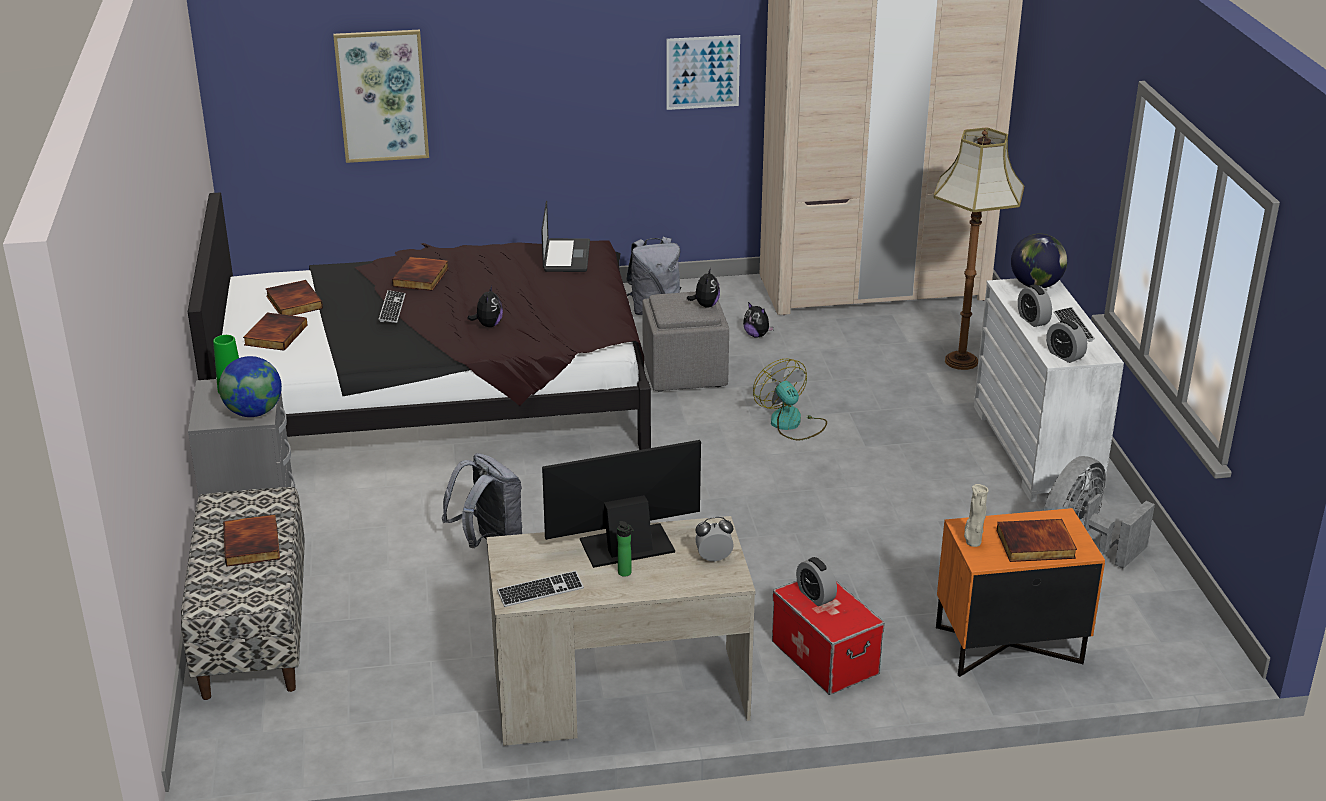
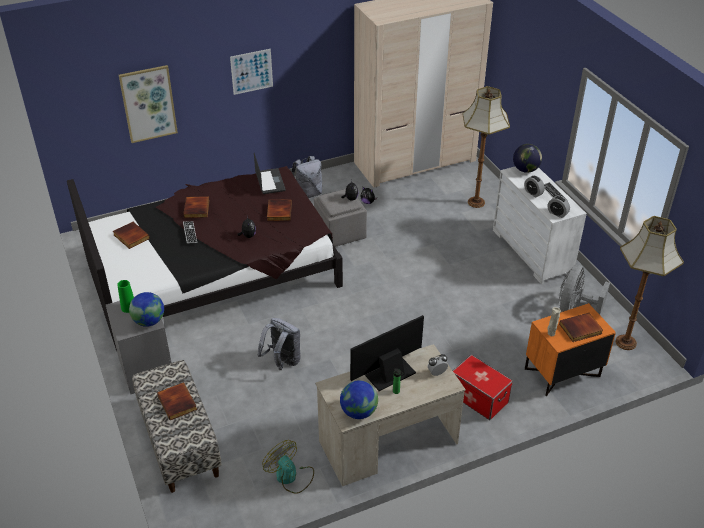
camera: 15 degrees left, 10 degrees up
(275, 334) = (130, 261): book -> book (278, 211)
(540, 591) = (358, 412): keyboard -> globe
(703, 72) = (321, 64): picture -> picture (251, 71)
(791, 424) = (407, 256): fan -> fan (290, 477)
(815, 596) = (473, 371): alarm clock -> none
(1162, 619) = (626, 343): none -> floor lamp

